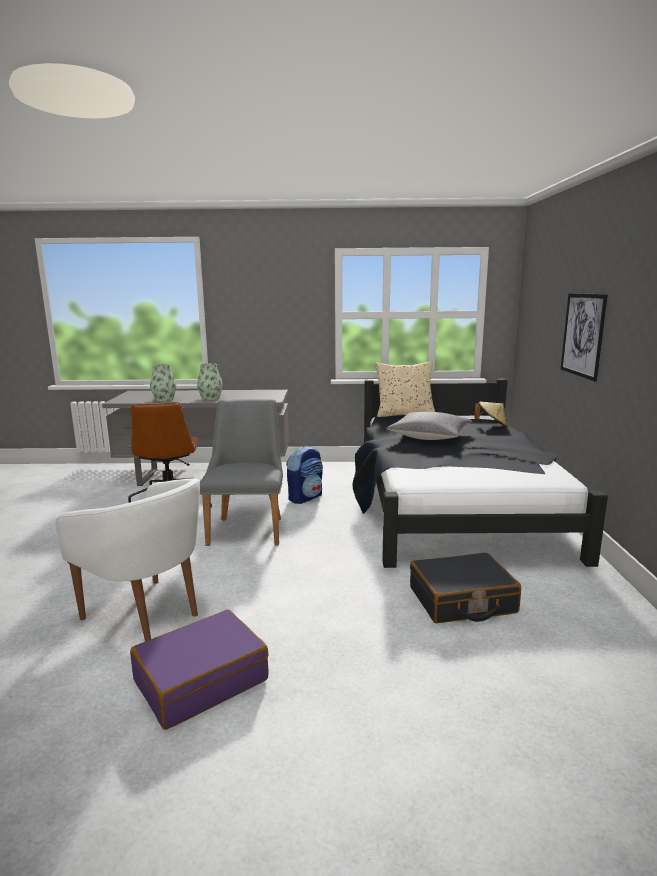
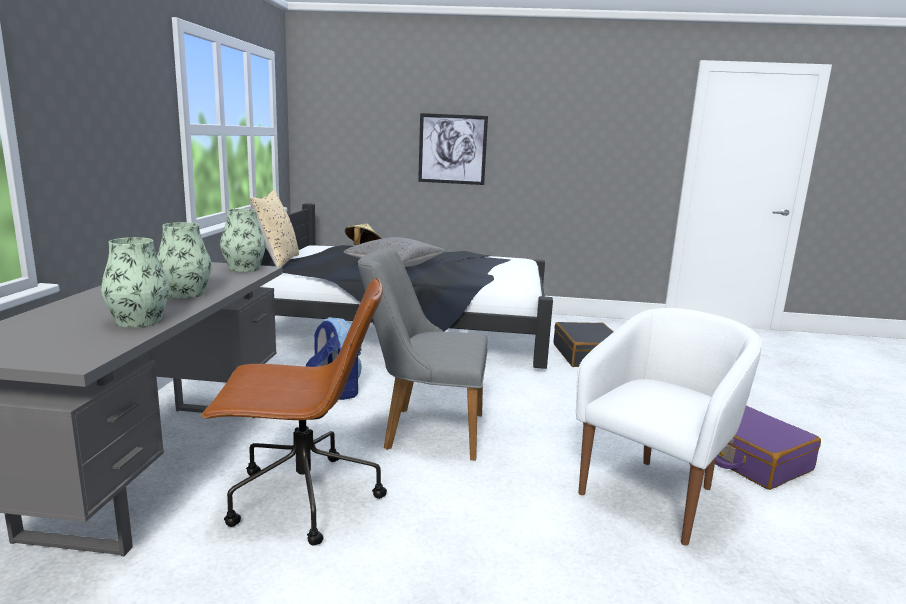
camera: 85 degrees left, 0 degrees up
(271, 398) = (244, 268): none -> vase

